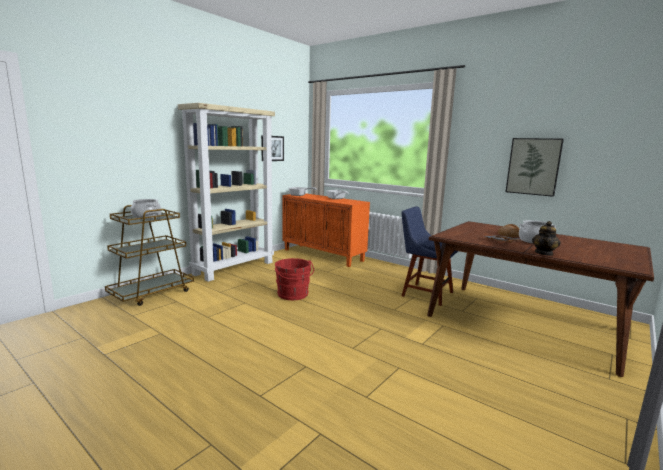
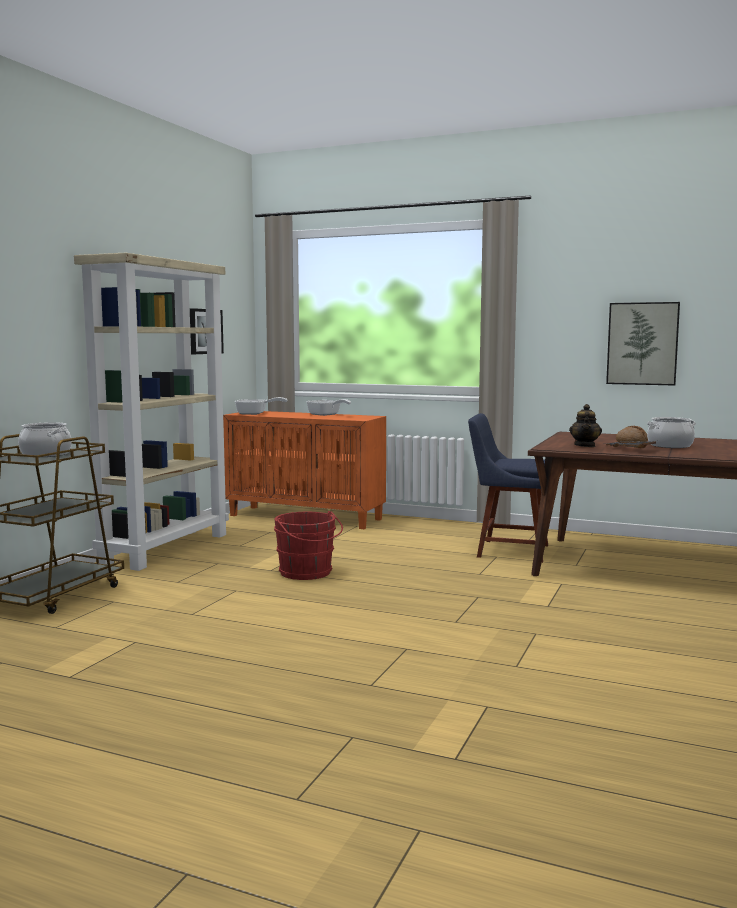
camera: 15 degrees left, 5 degrees down
(544, 253) = (693, 456): teapot -> teapot (585, 445)

